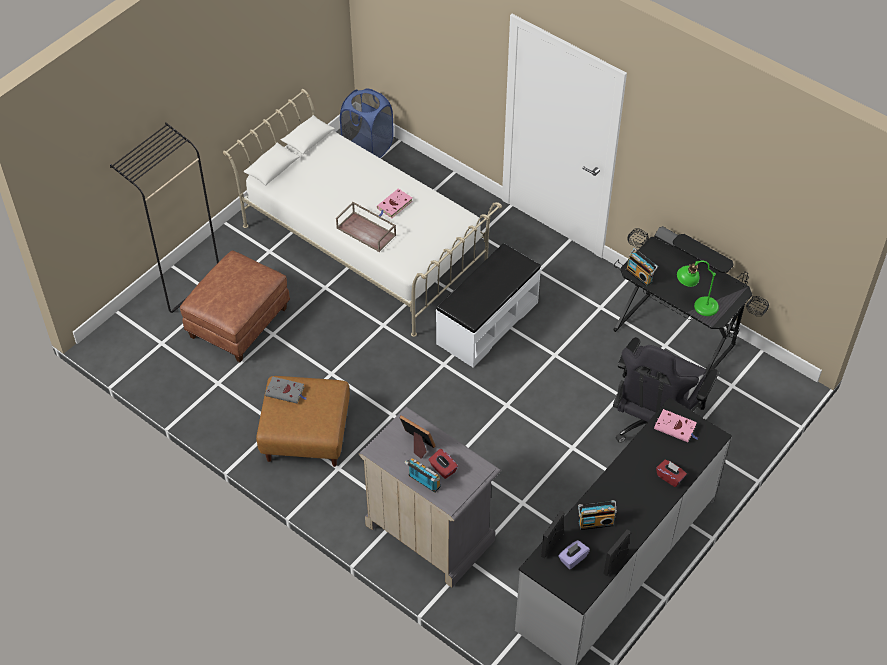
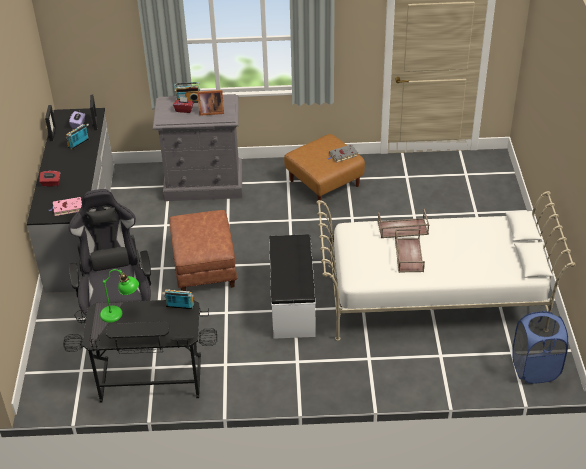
camera: 140 degrees right, 10 degrees down
(182, 283) = (506, 206): black clothes rack -> none
(239, 323) = (440, 208): brown ottoman -> brown ottoman (203, 267)
(394, 206) = (408, 255): pink book -> brown tray

